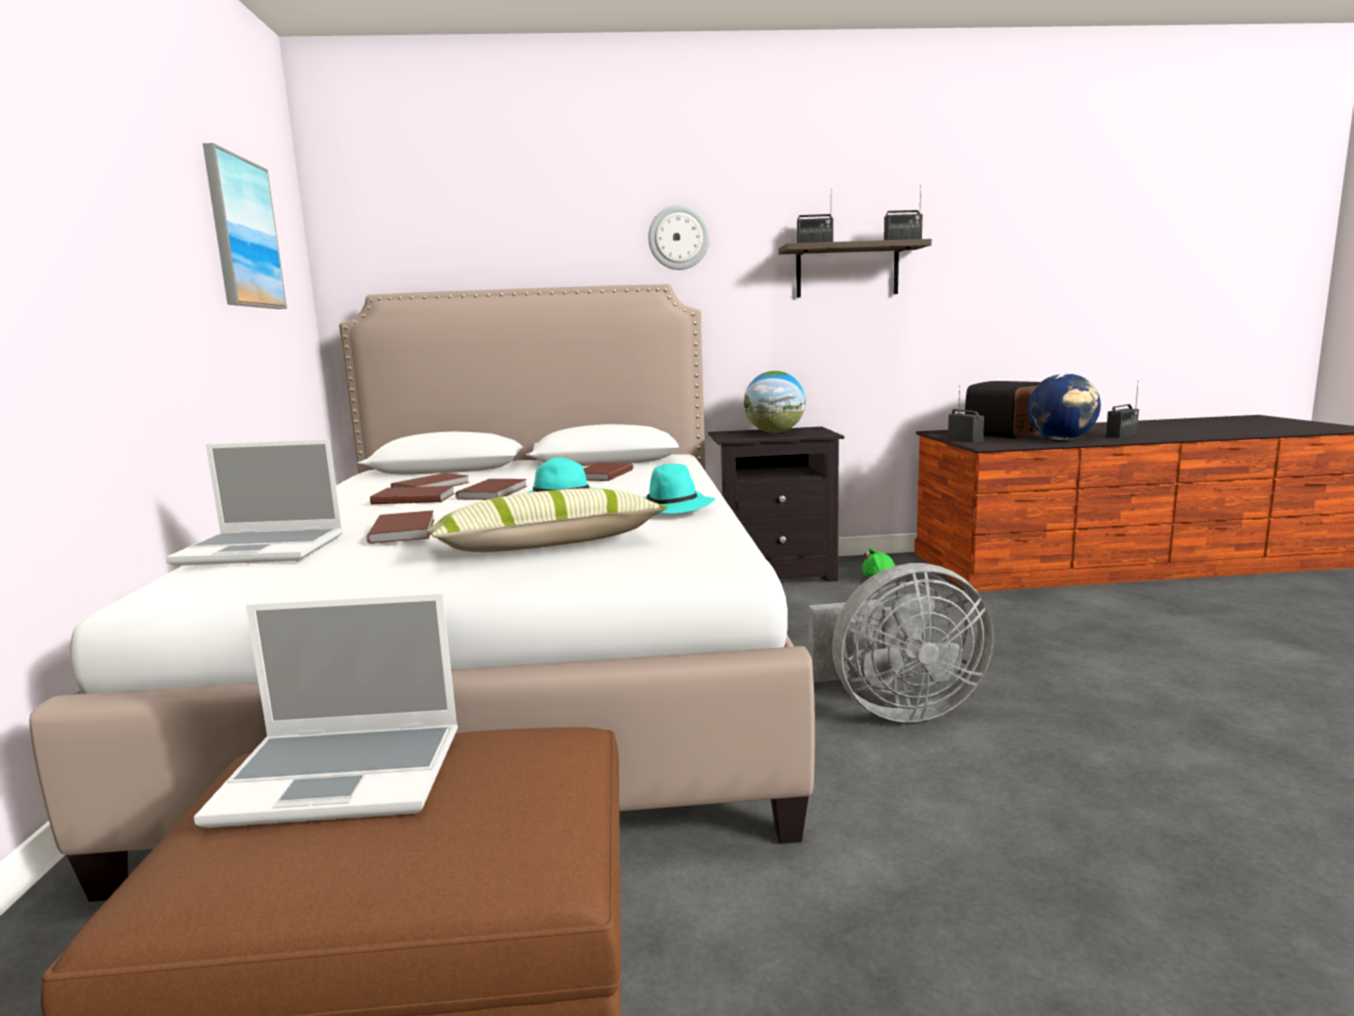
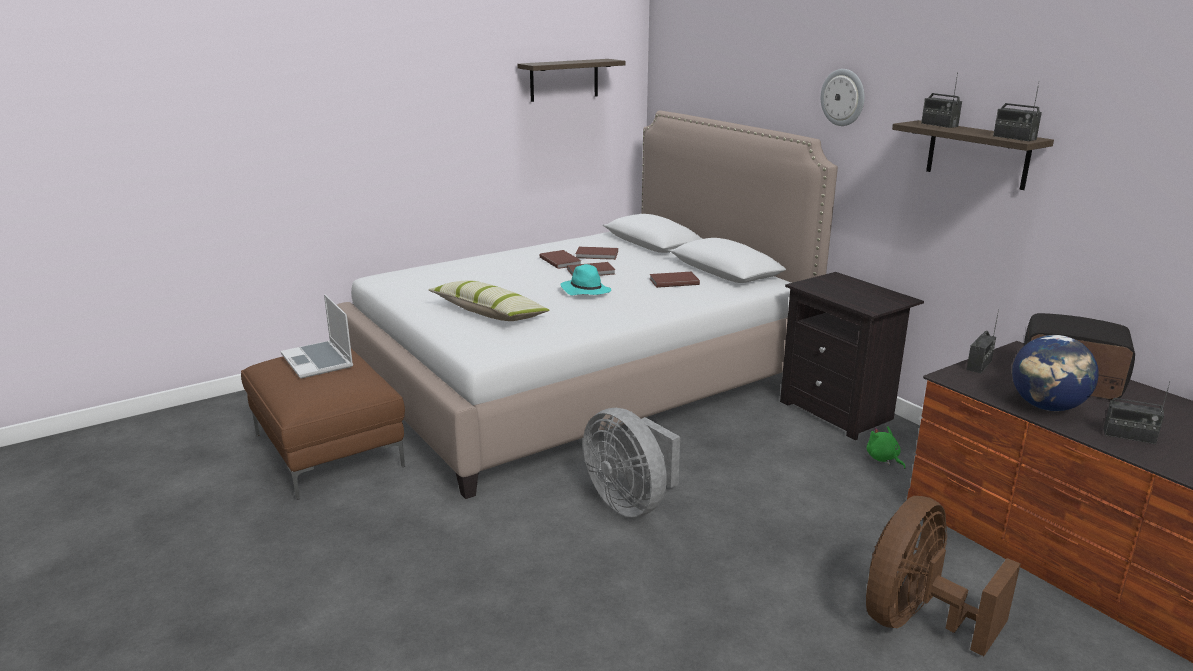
camera: 60 degrees right, 10 degrees up
(243, 233) = (564, 80): picture -> shelf
(264, 549) = (438, 269): laptop -> none
(405, 530) = (487, 281): brown book -> none
(674, 509) = (589, 320): turquoise hat -> none
(774, 432) = (857, 292): globe -> none
(1175, 635) = (917, 621): none -> brown fan

